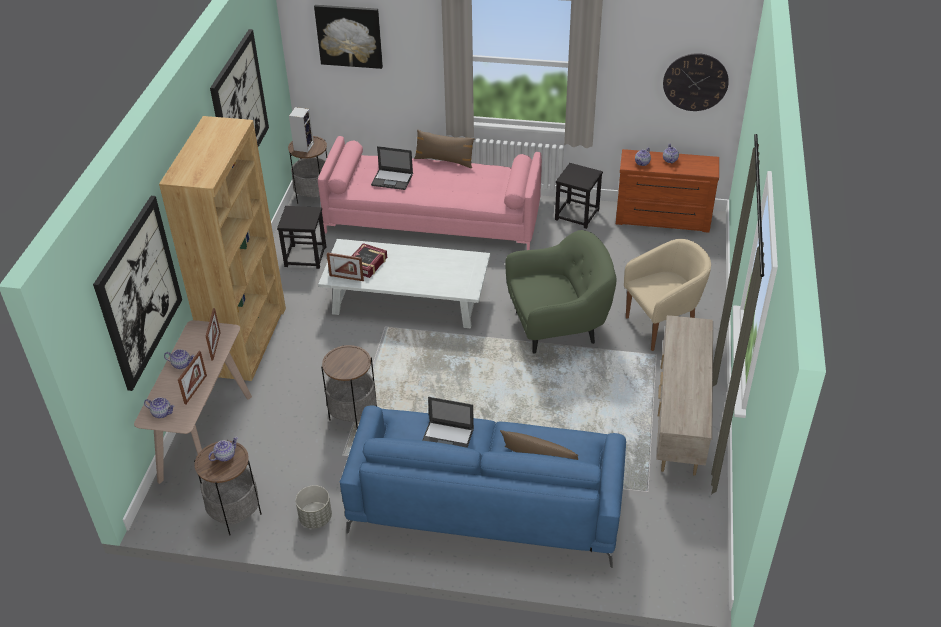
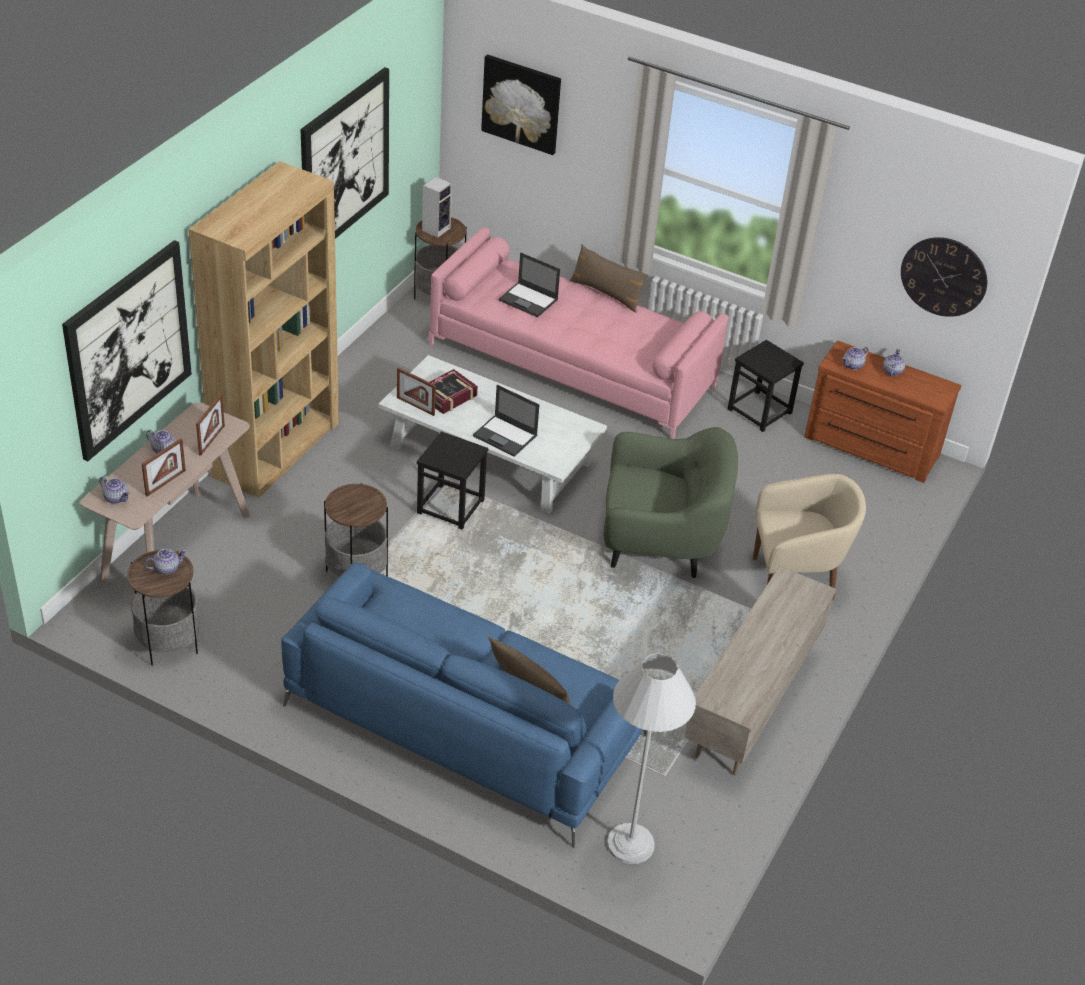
camera: 15 degrees right, 0 degrees up
(305, 256) = (393, 367): black stool -> black stool (451, 507)
(315, 518) = (256, 677): grey planter -> none
(447, 438) = (435, 630): laptop -> laptop (505, 436)
(650, 551) = (630, 844): none -> white floor lamp

